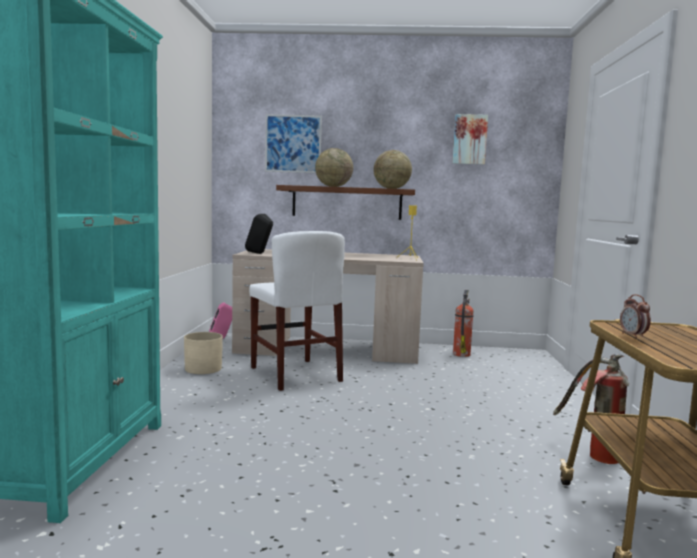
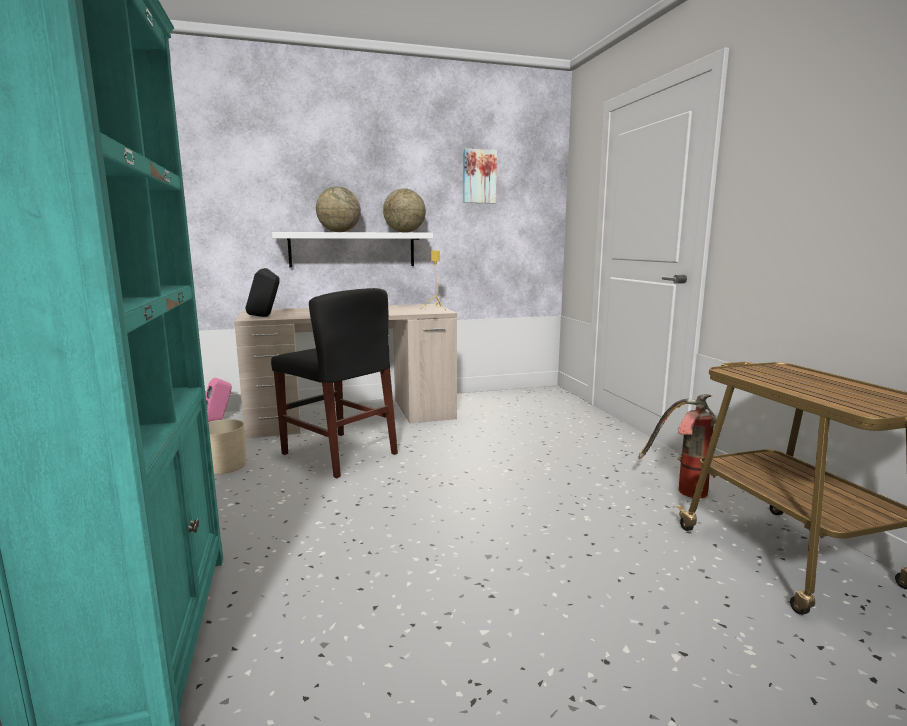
camera: 20 degrees left, 5 degrees up
(293, 144) = (282, 181): picture -> none
(295, 374) = (339, 453): white chair -> black chair
(347, 203) = (352, 249): brown shelf -> white shelf
(461, 354) = (489, 401): fire extinguisher -> none
(633, 336) = (775, 383): alarm clock -> none

